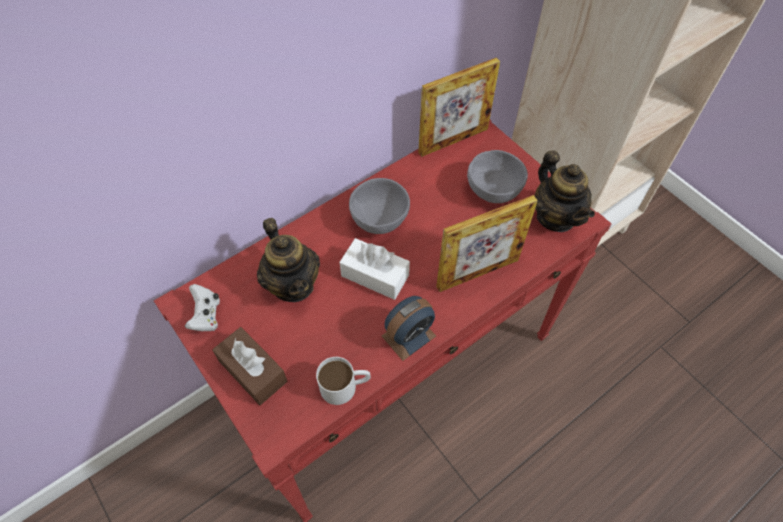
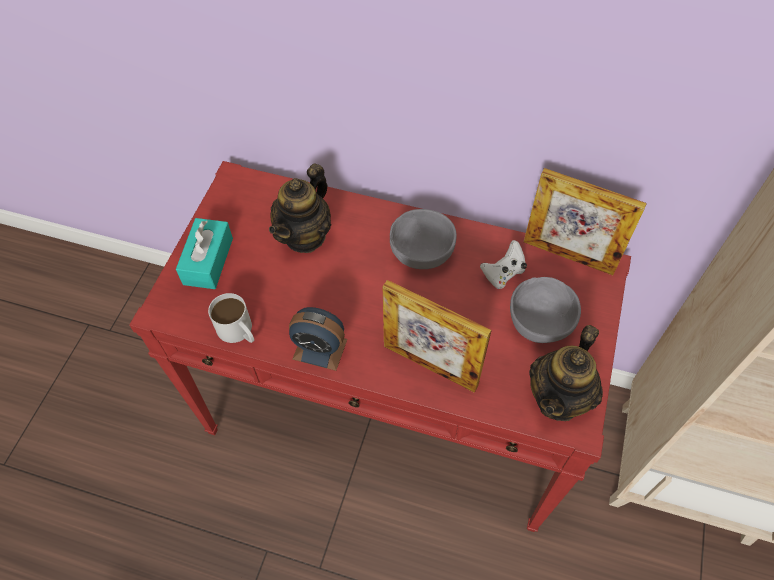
camera: 55 degrees right, 0 degrees up
(206, 316) = (234, 200): white game controller -> white game controller (503, 274)
(253, 371) = (208, 261): brown tissue box -> turquoise tissue box
(375, 275) = (360, 287): white tissue box -> none

